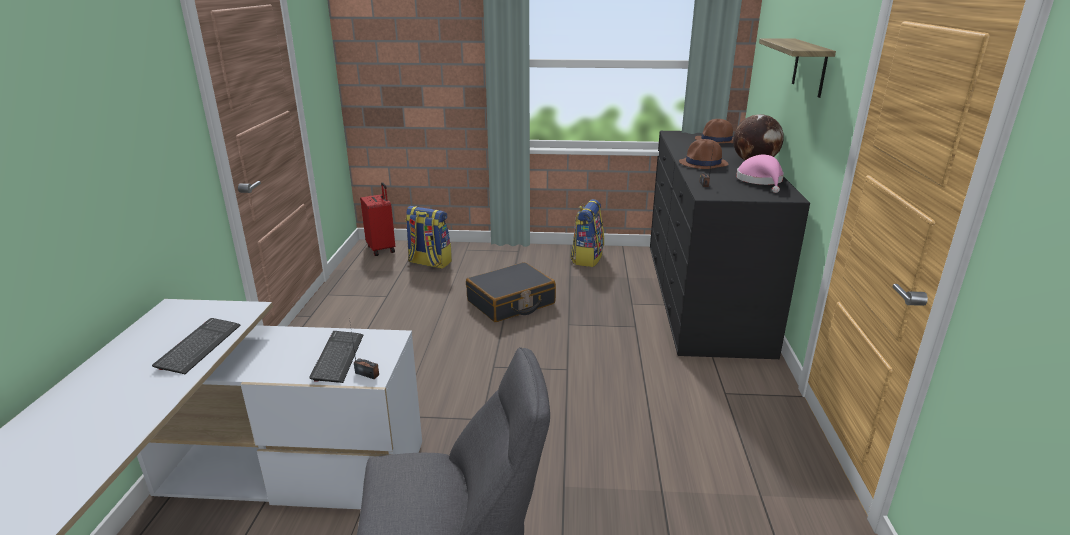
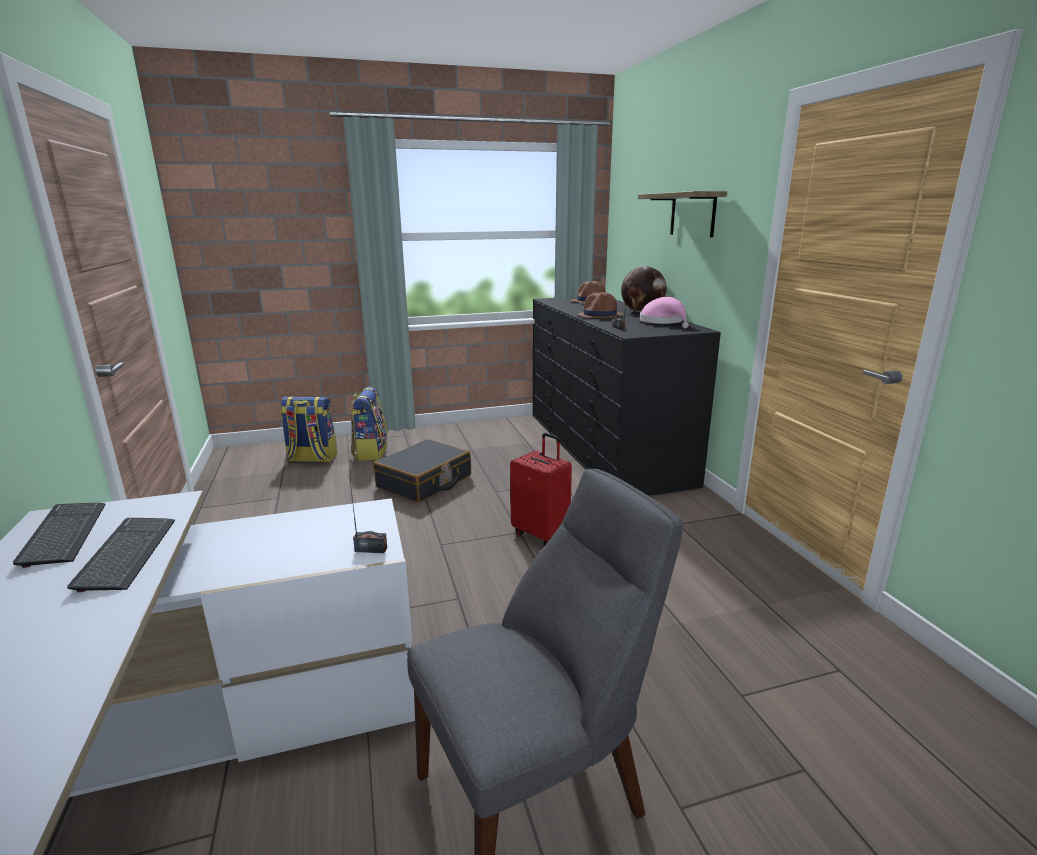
camera: 20 degrees left, 5 degrees down
(338, 357) = (320, 540): keyboard -> keyboard (64, 534)
(382, 249) = (247, 453): red suitcase -> red suitcase (542, 534)
(587, 258) = (478, 432): backpack -> backpack (370, 452)

